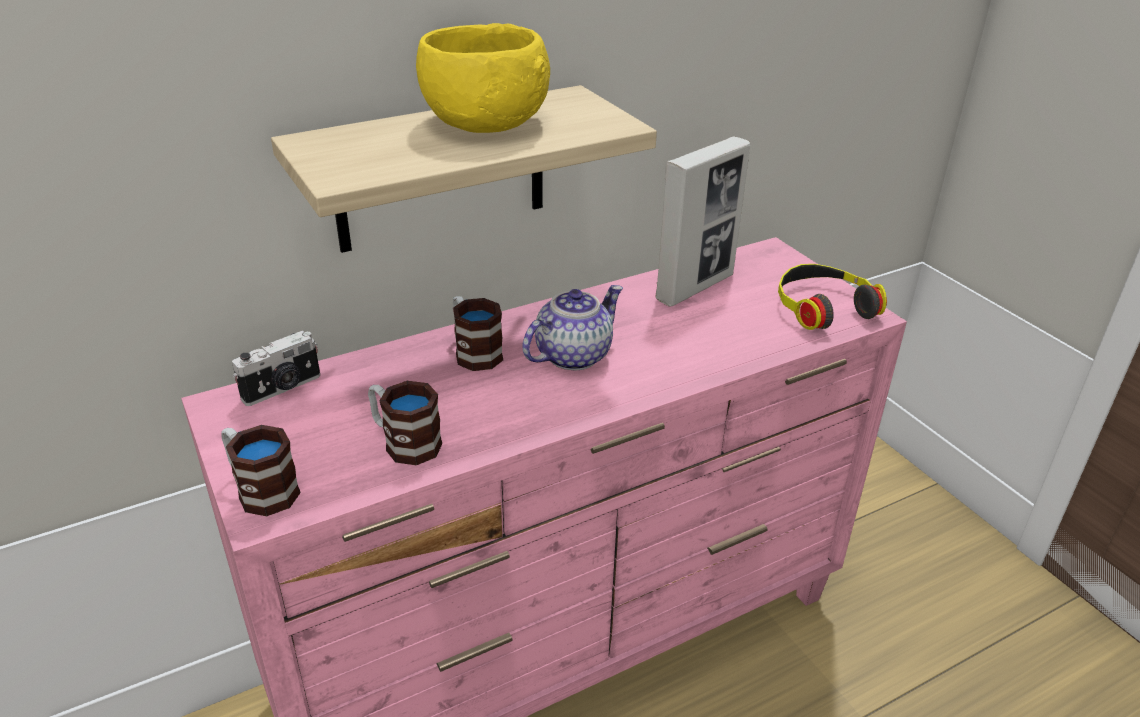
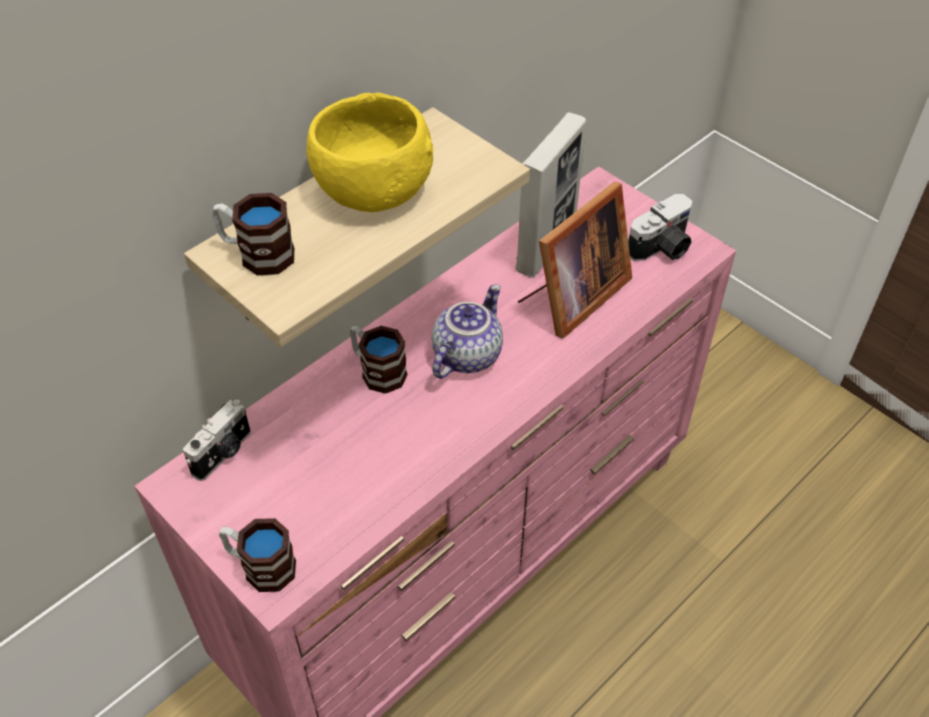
camera: 15 degrees left, 15 degrees up
(404, 442) = (360, 486): mug -> mug (257, 254)
(707, 329) = (572, 298): none -> picture frame
(823, 306) = (662, 248): headphones -> camera

